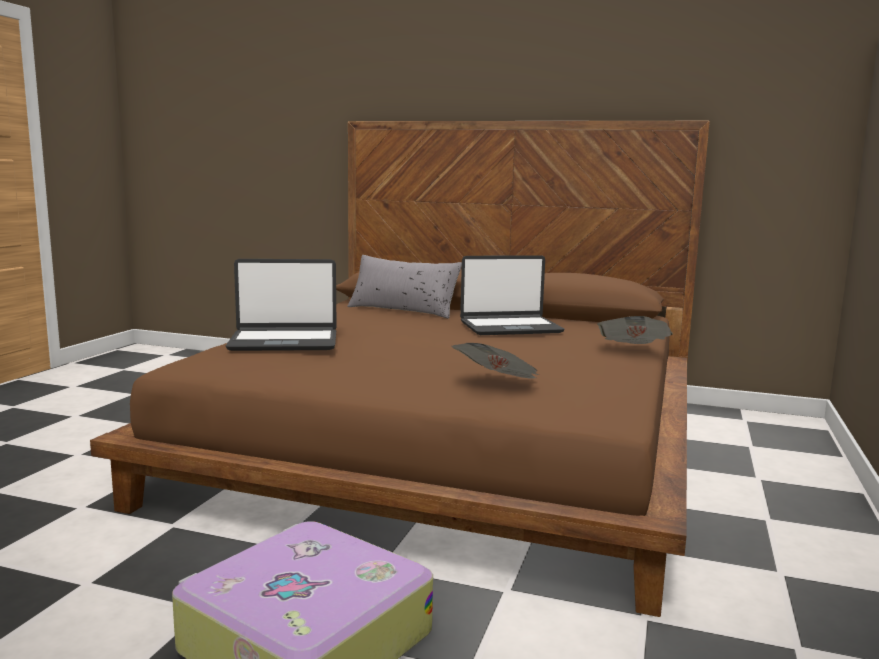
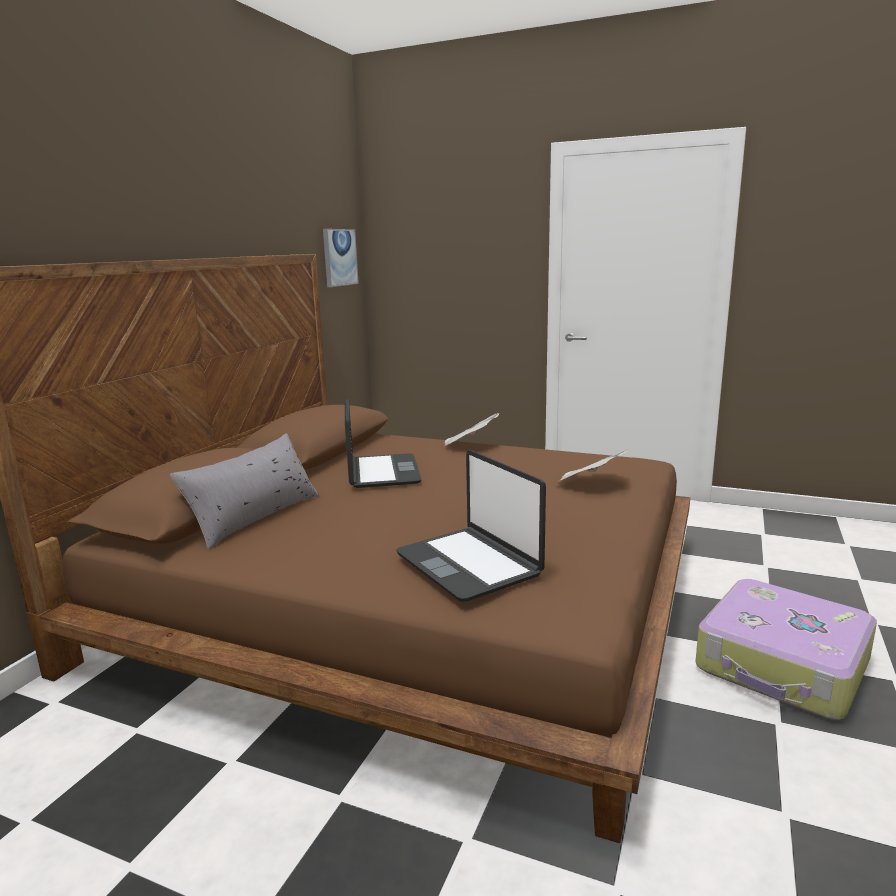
camera: 85 degrees left, 5 degrees up
(284, 342) = (469, 564): laptop -> laptop turned 150 degrees clockwise
(791, 127) = (339, 257): none -> picture

